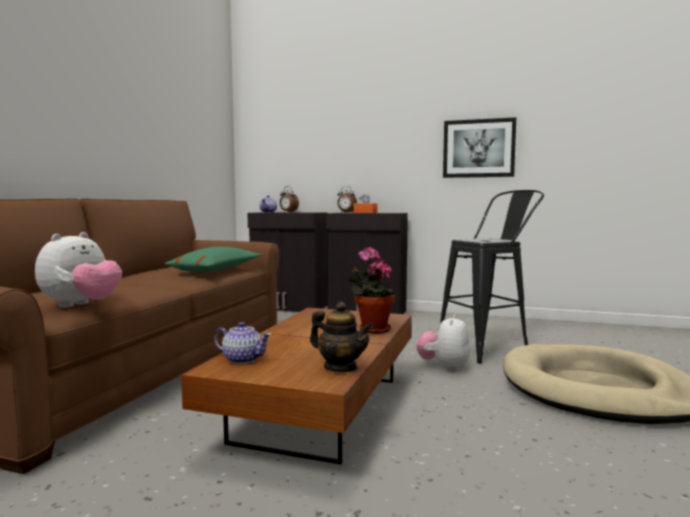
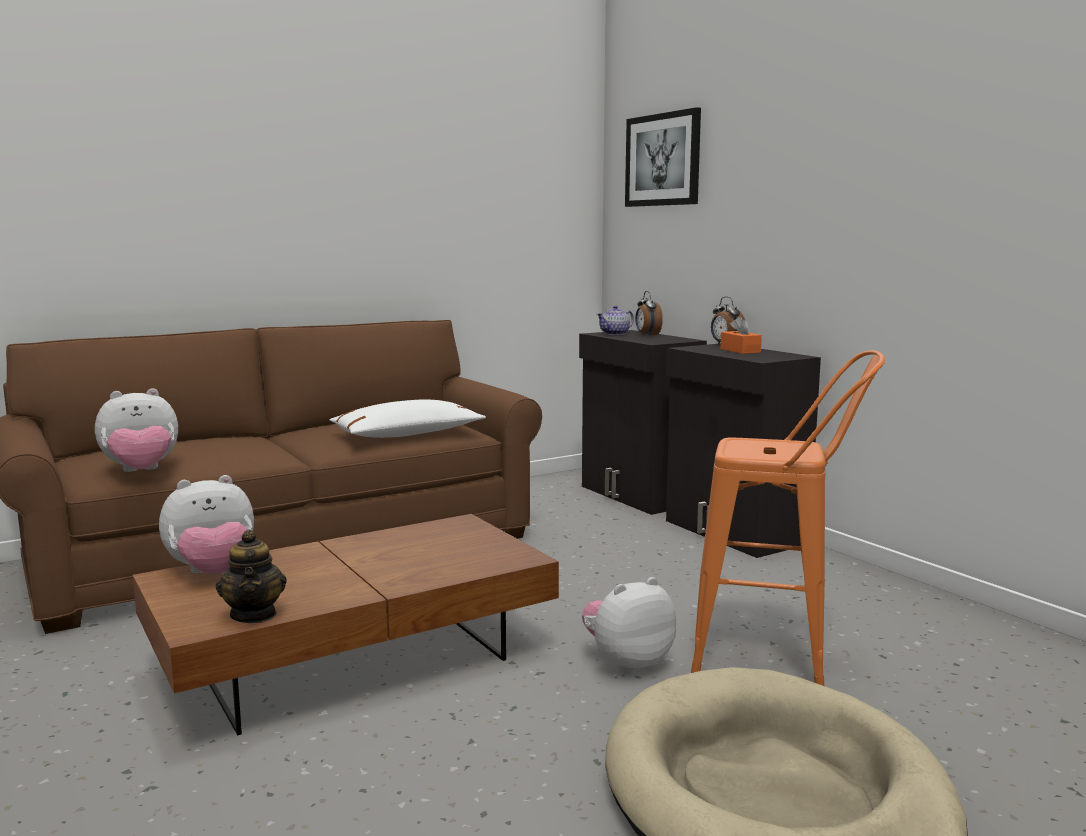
camera: 40 degrees right, 5 degrees up
(216, 270) = (407, 435): green pillow -> white pillow
(242, 359) = (212, 573): teapot -> plush toy
(371, 329) = (434, 572): potted plant -> none
(478, 148) = (955, 234): picture -> picture (663, 160)
(489, 349) = (777, 658): black stool -> orange stool

